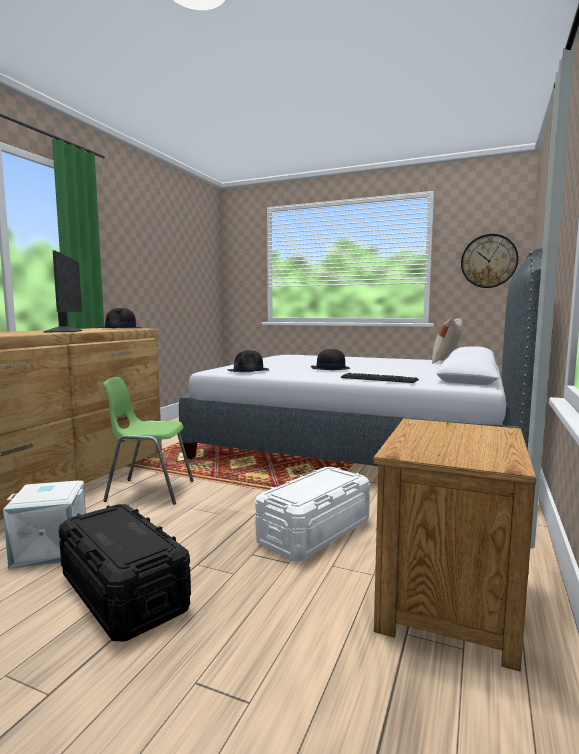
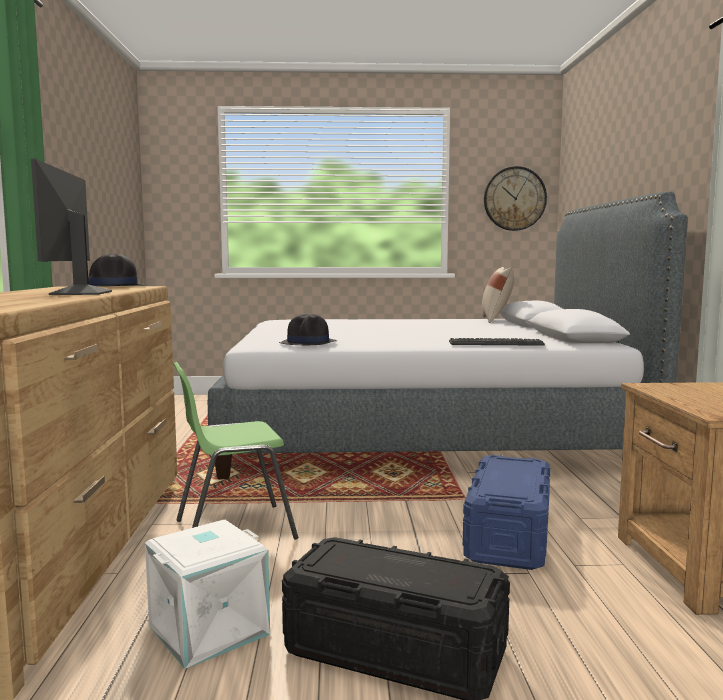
camera: 25 degrees left, 0 degrees up
(65, 331) = (79, 293): monitor -> monitor turned 150 degrees counterclockwise
(315, 532) = (509, 535): white storage box -> blue storage box
(330, 368) = (401, 335): black hat -> none

